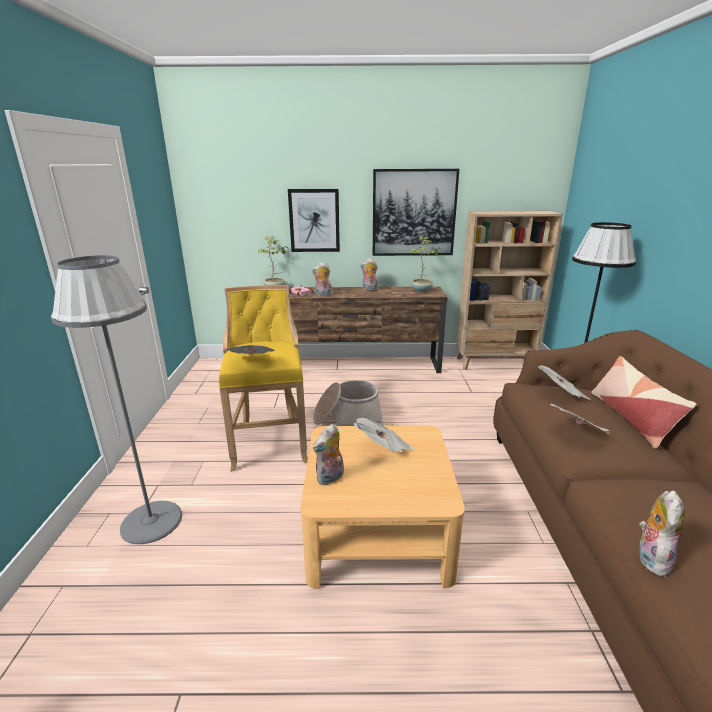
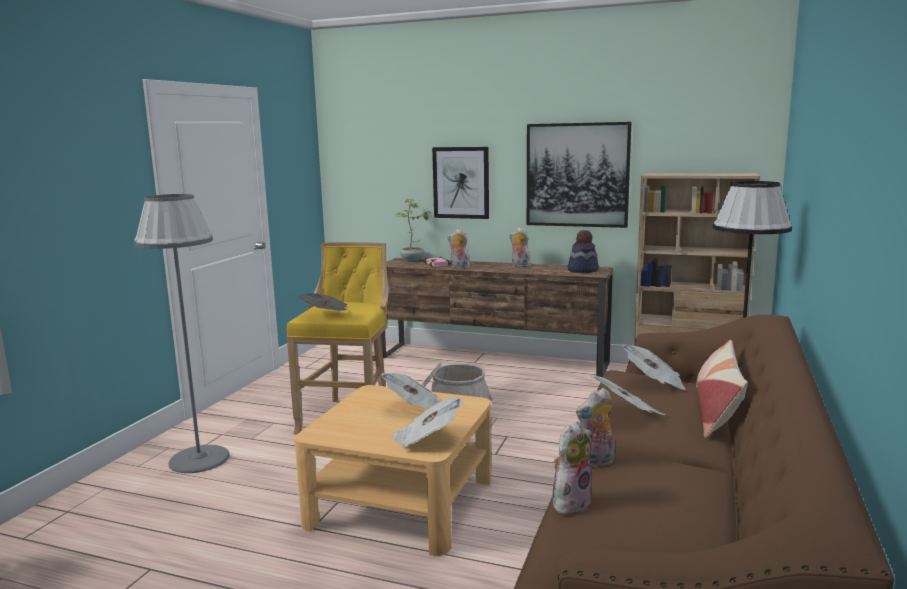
camera: 20 degrees right, 10 degrees down
(330, 478) = (341, 421): plush toy -> plush toy (596, 463)
(422, 290) = (582, 270): potted plant -> hat
(427, 487) = (426, 439): none -> newspaper

